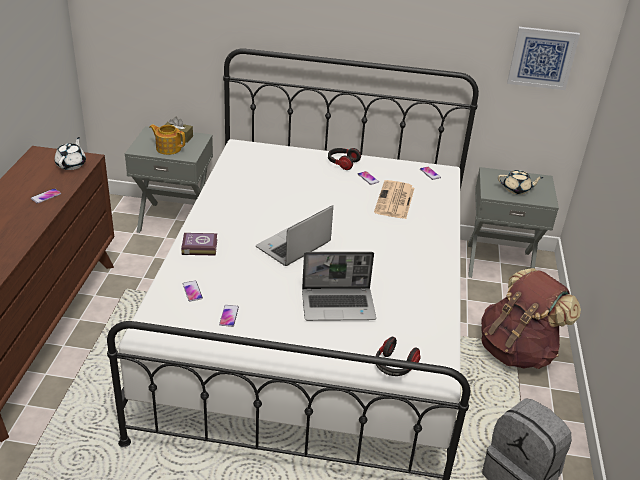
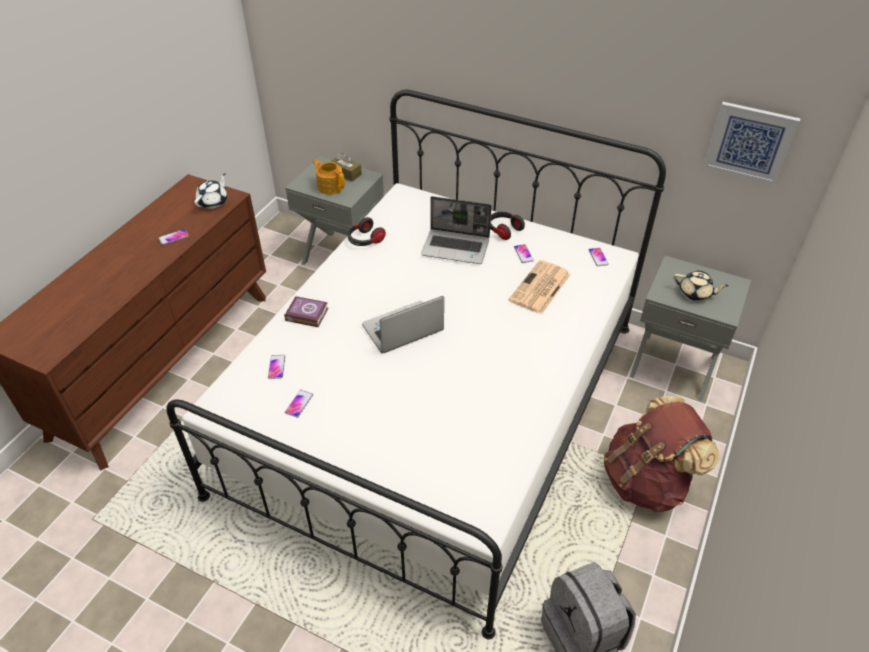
camera: 20 degrees right, 10 degrees up
(339, 305) = (416, 412): laptop -> laptop (456, 247)
(394, 366) = (440, 501): headphones -> headphones (365, 240)

